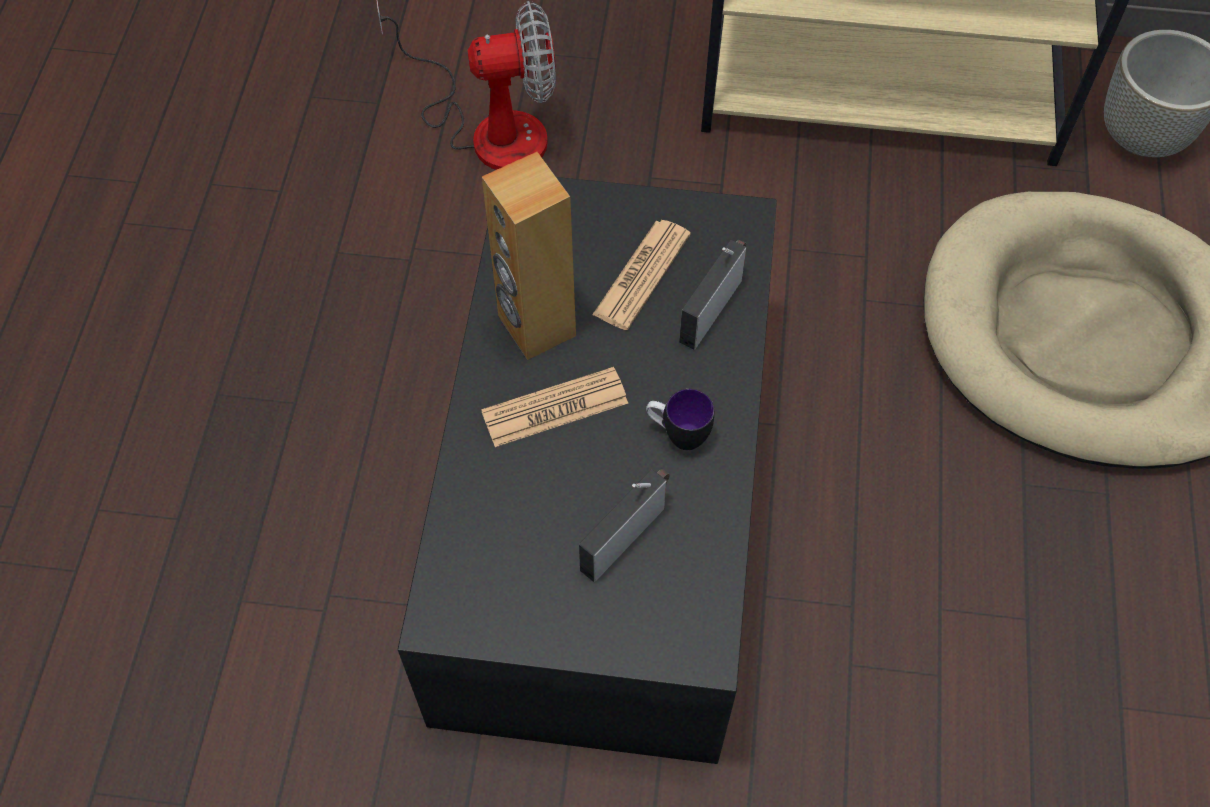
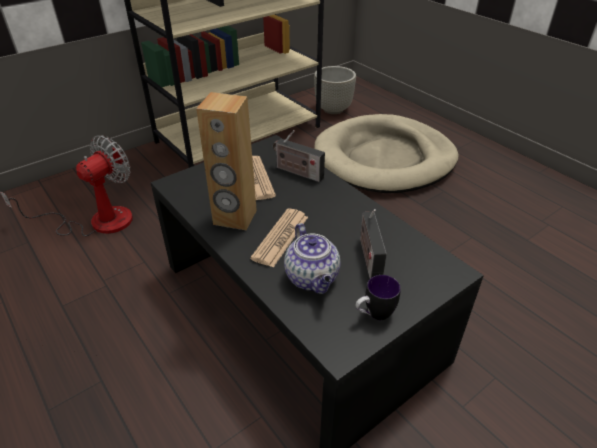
camera: 45 degrees left, 20 degrees down
(521, 504) = (313, 278): none -> teapot
(677, 435) = (340, 214): mug -> mug (374, 315)
(711, 307) = (297, 172): radio -> radio turned 45 degrees counterclockwise

